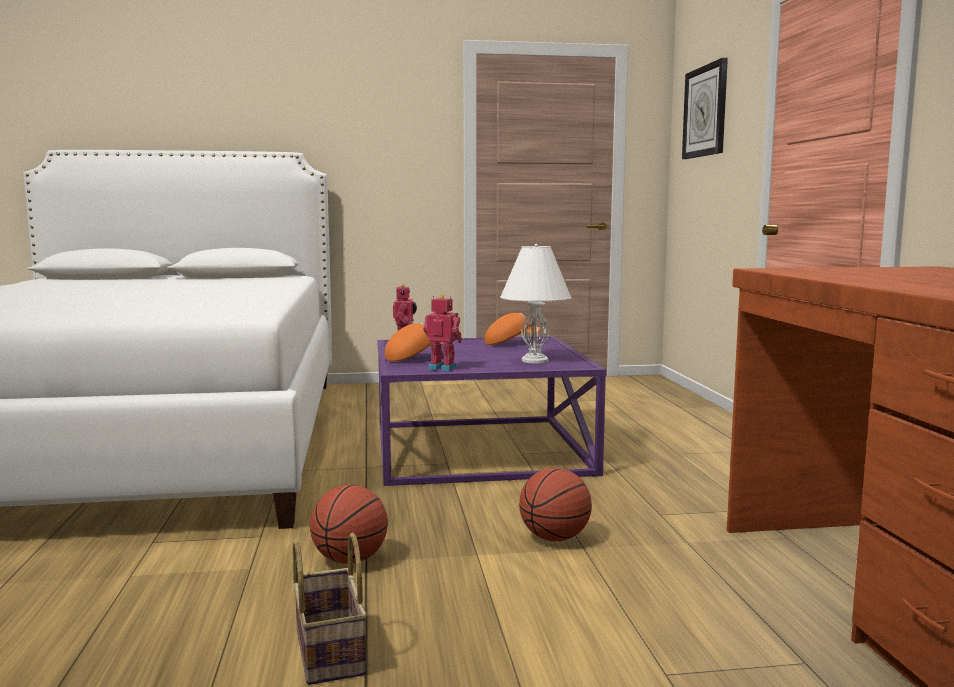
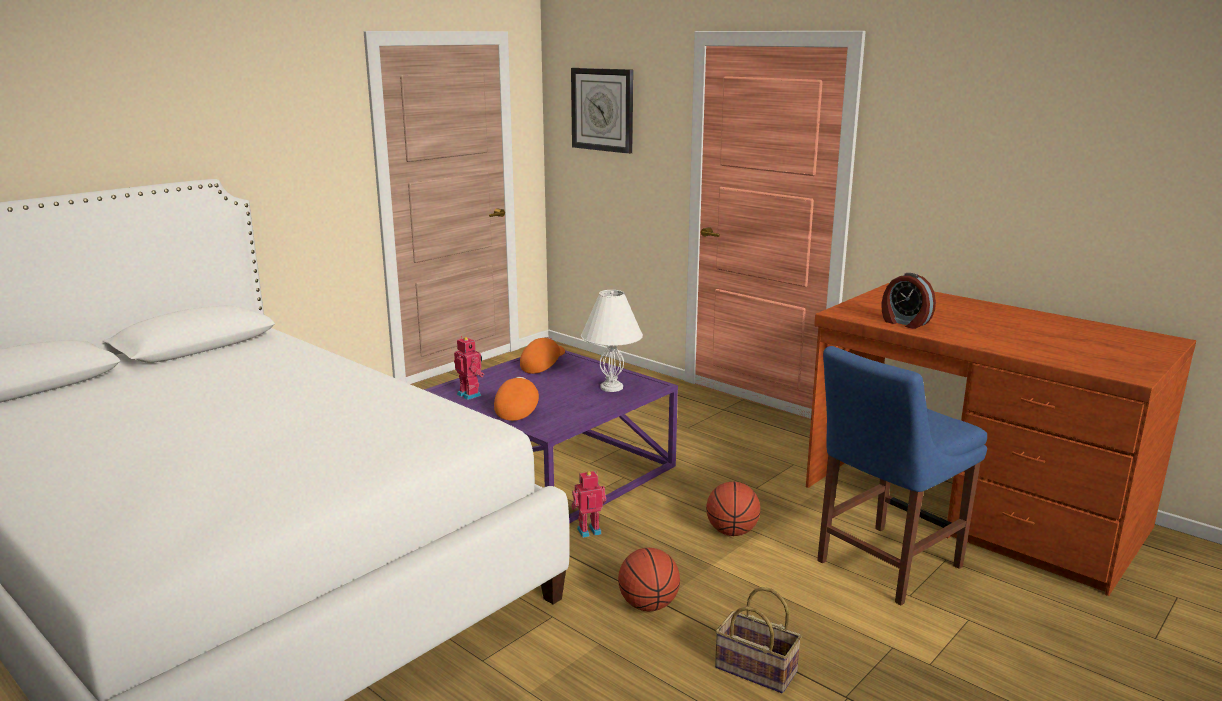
camera: 40 degrees left, 10 degrees up
(443, 367) = (571, 417): toy robot -> toy robot (588, 530)
(688, 631) = (883, 565): none -> blue chair
(840, 276) = (905, 323): none -> alarm clock

